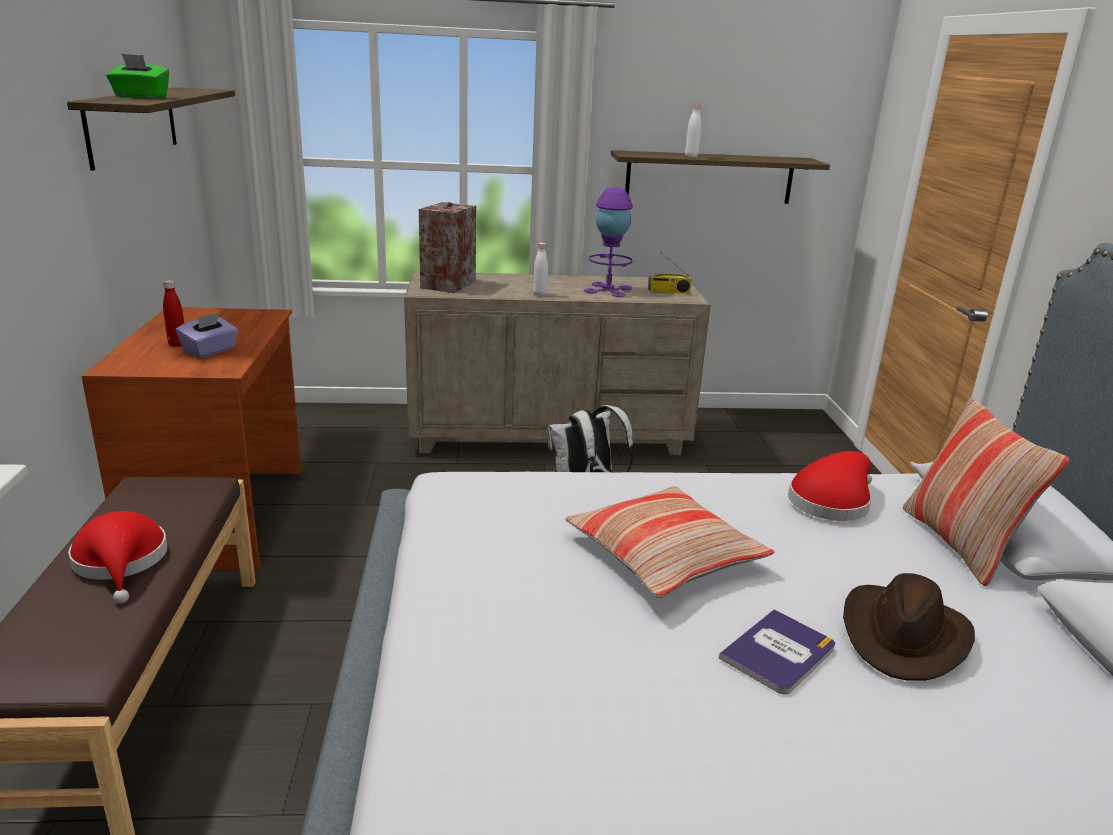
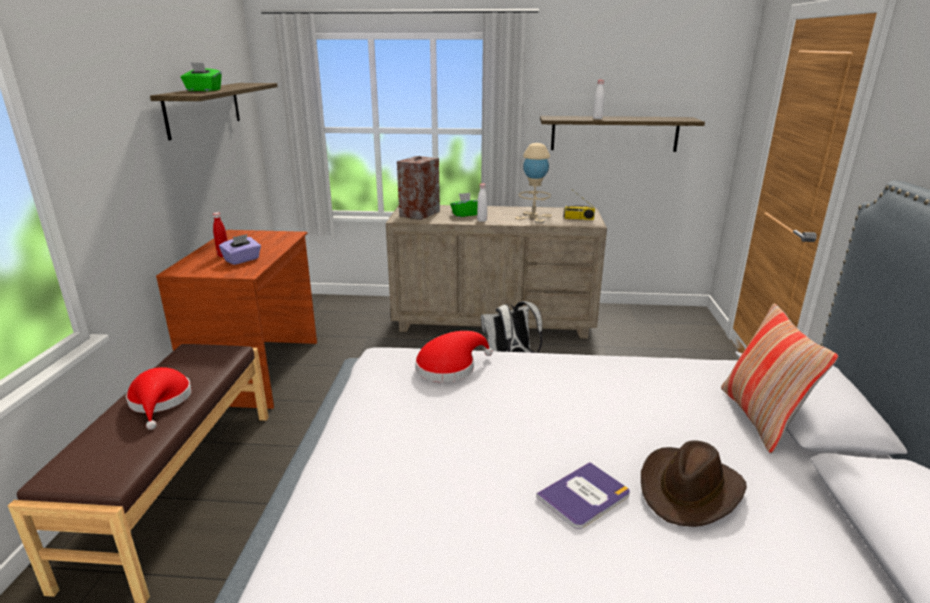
camera: 10 degrees right, 0 degrees up
(513, 286) = (465, 214): none -> green tissue box
(608, 290) = (533, 217): purple table lamp -> beige table lamp
(665, 555) = (520, 416): pillow -> none
(831, 501) = (665, 379): red hat -> red hat (449, 367)

